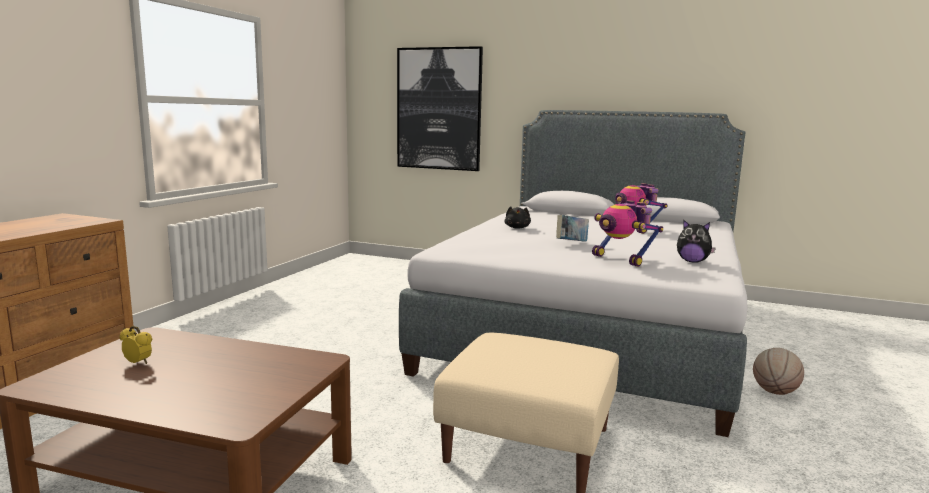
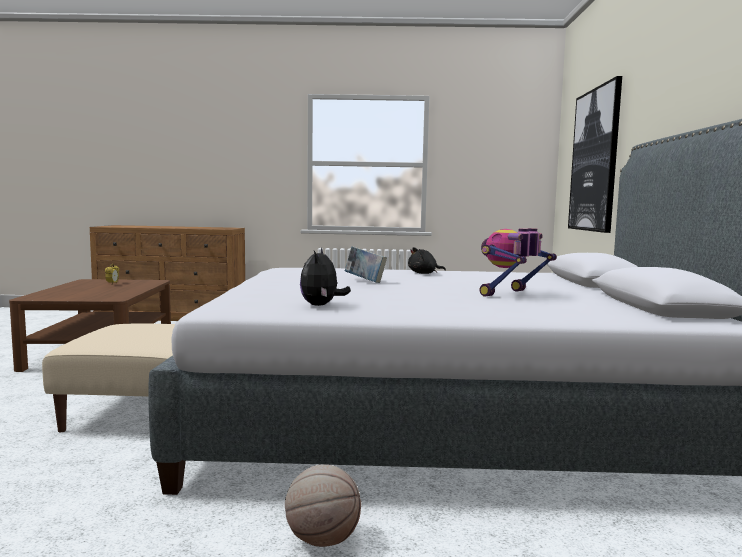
camera: 70 degrees right, 5 degrees down
(621, 259) = (297, 290): toy robot -> none

